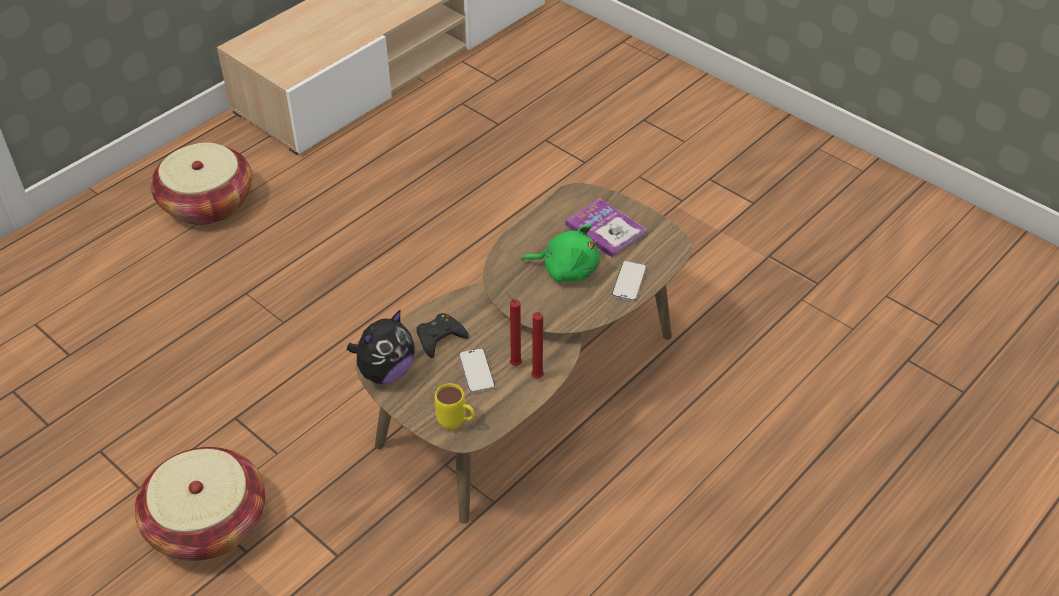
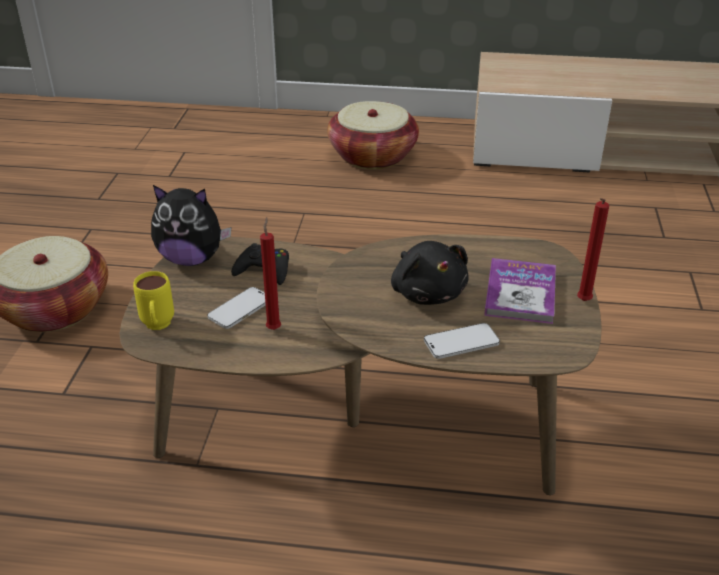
camera: 55 degrees right, 10 degrees down
(538, 378) = (268, 352): red candle -> red candle (582, 302)
(566, 269) = (427, 292): green plush toy -> black plush toy

